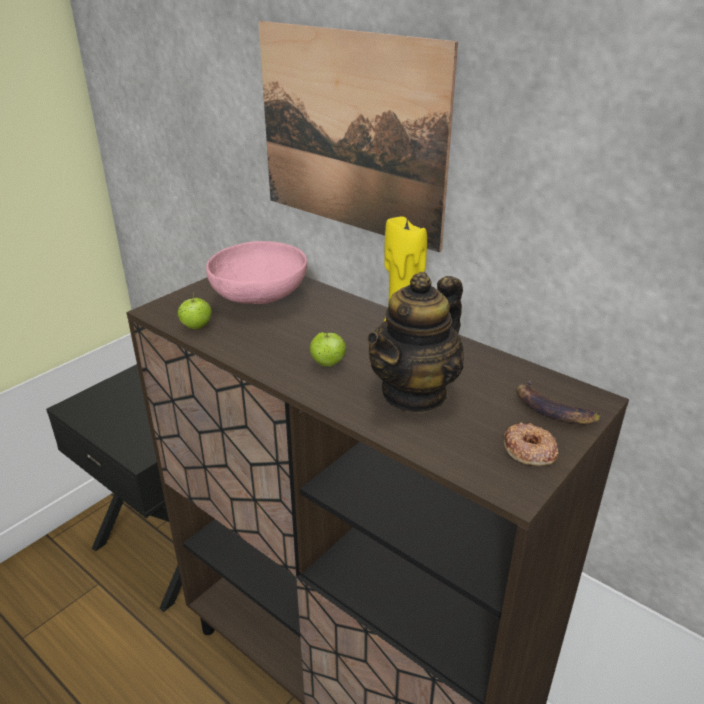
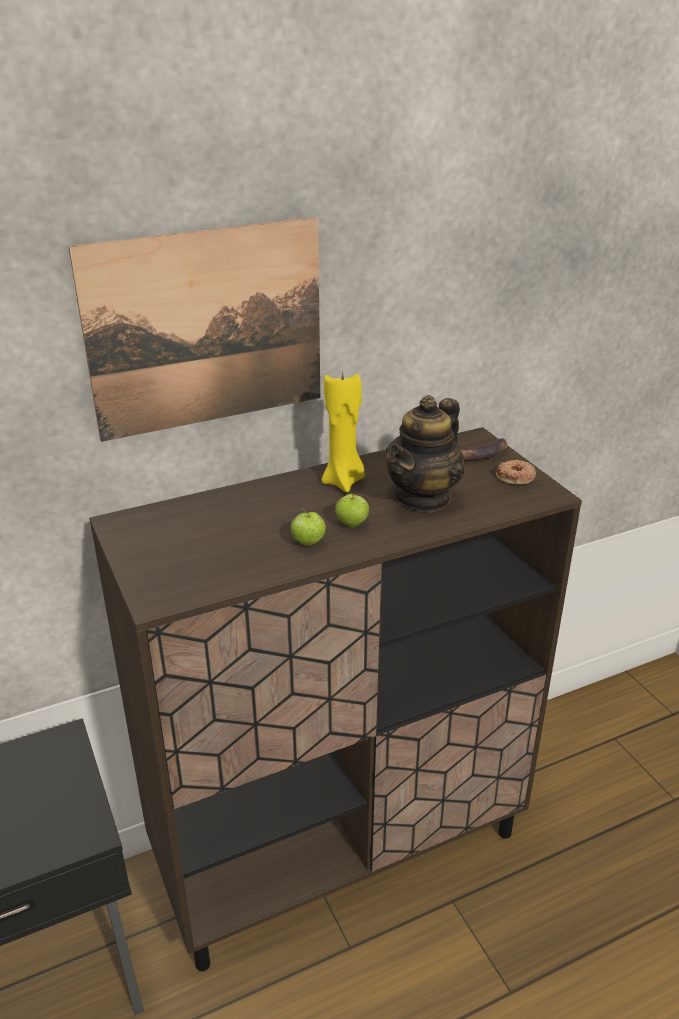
camera: 65 degrees left, 0 degrees up
(196, 327) = (221, 581): apple -> apple (308, 542)
(260, 299) = (197, 532): pink bowl -> none
(415, 393) = (423, 497): teapot -> teapot turned 60 degrees clockwise

